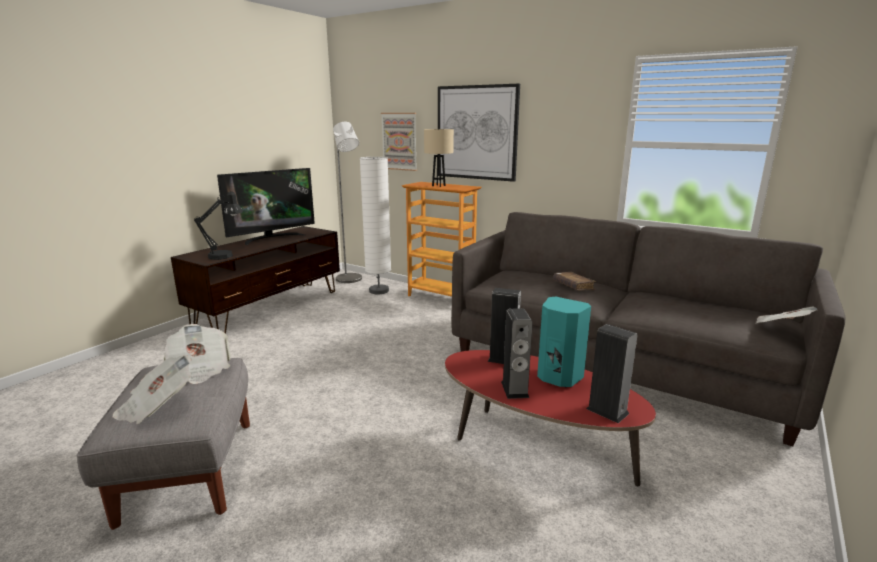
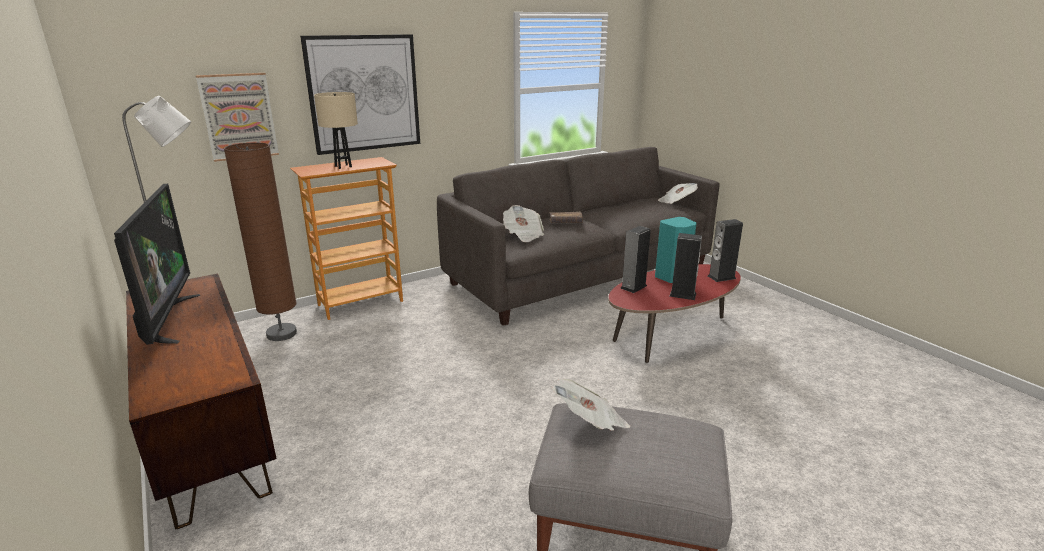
camera: 65 degrees left, 5 degrees up
(156, 406) = (670, 451): newspaper -> newspaper (523, 235)
(226, 255) = (220, 363): black table lamp -> none
(379, 291) = (281, 334): white floor lamp -> brown floor lamp

